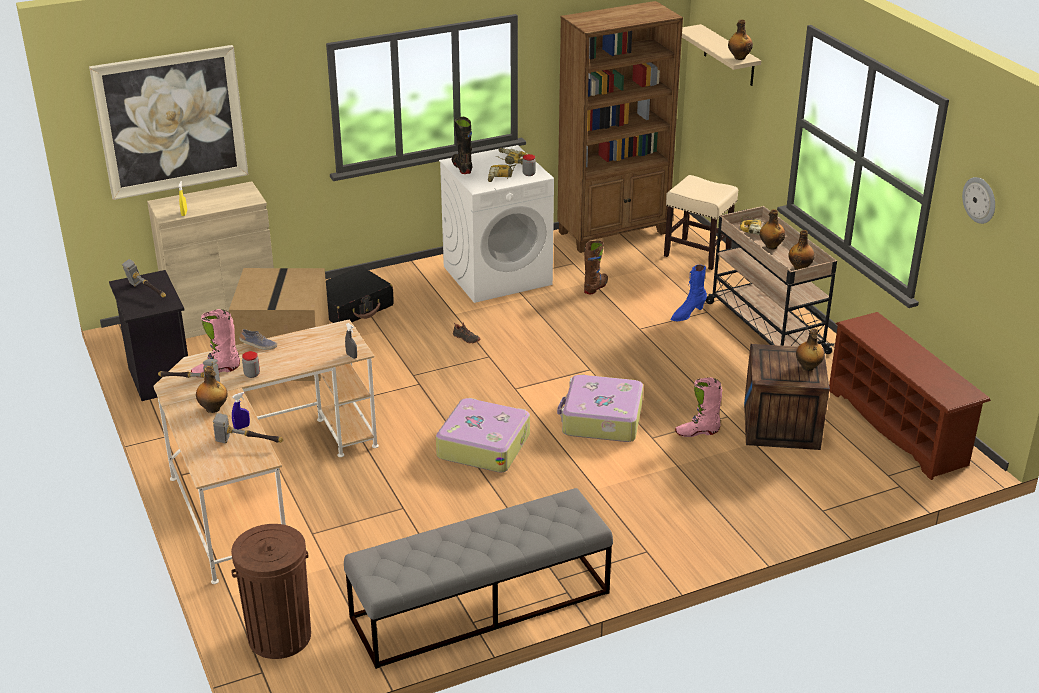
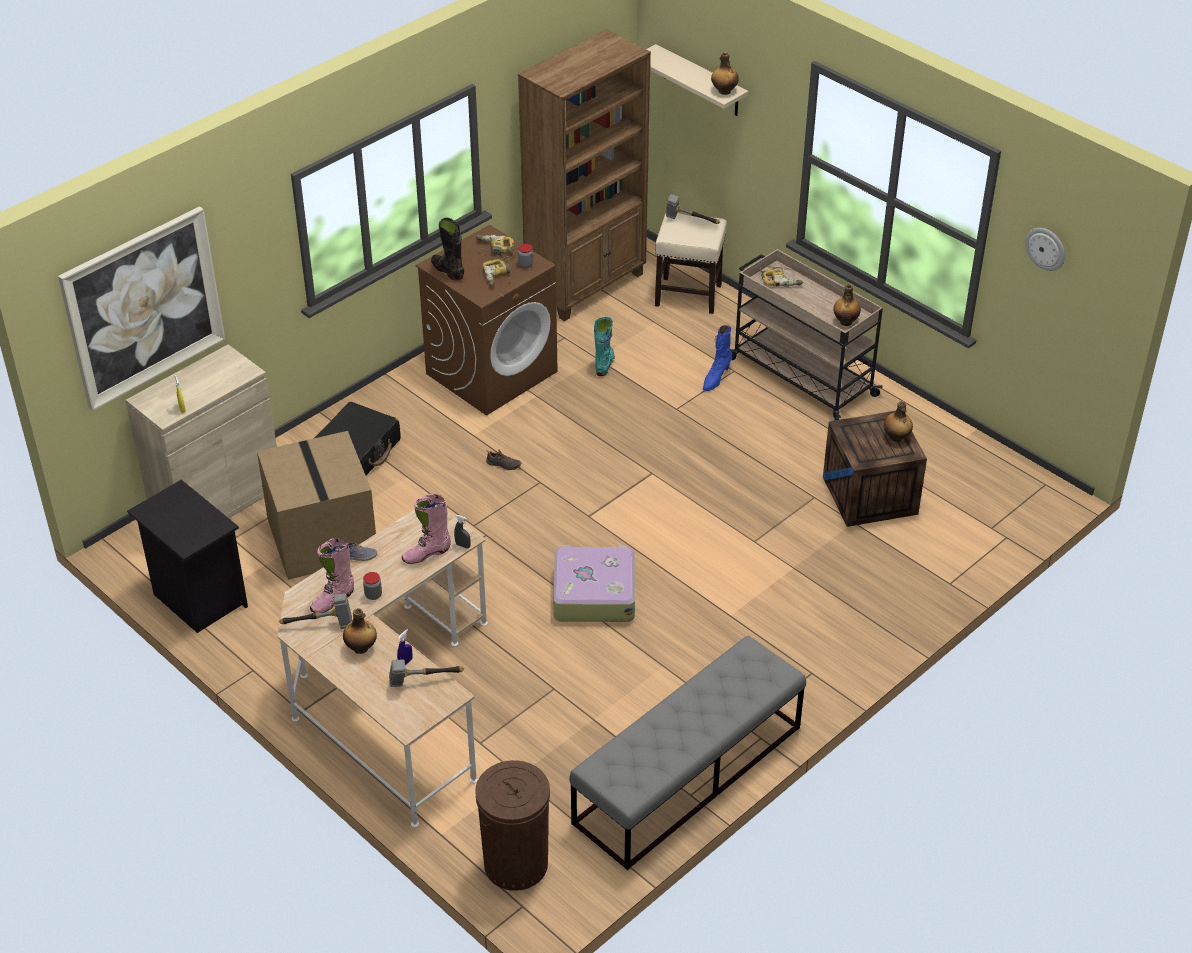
camera: 20 degrees left, 10 degrees up
(146, 292) = (181, 515): hammer -> hammer (690, 222)
(498, 275) = (492, 372): white washing machine -> brown washing machine
(595, 287) = (604, 365): brown boot -> turquoise boot
(601, 419) = (694, 532): suitcase -> none
(697, 432) = (794, 523): pink boot -> pink boot (426, 554)
(771, 246) = (804, 299): bottle -> none
(898, 427) = (978, 469): brown shoe rack -> none

